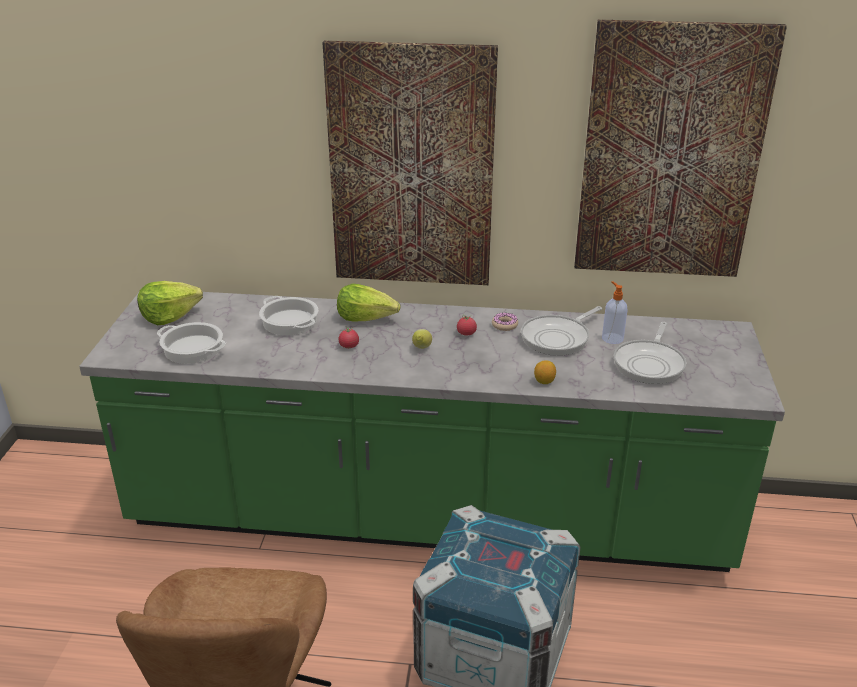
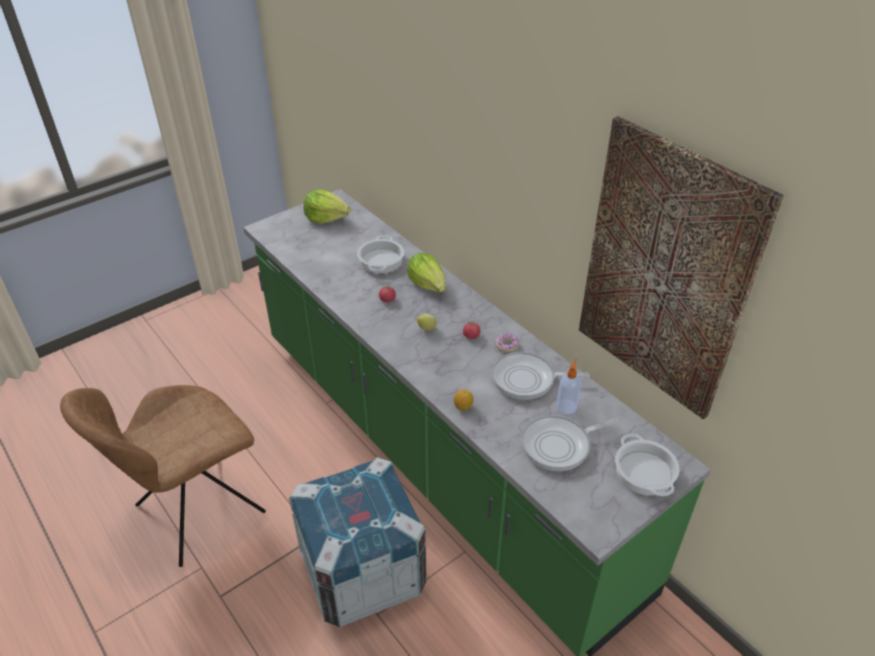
camera: 45 degrees right, 10 degrees up
(193, 348) = (307, 249): cooking pot -> cooking pot (645, 472)
(411, 168) = (484, 183): picture -> none

